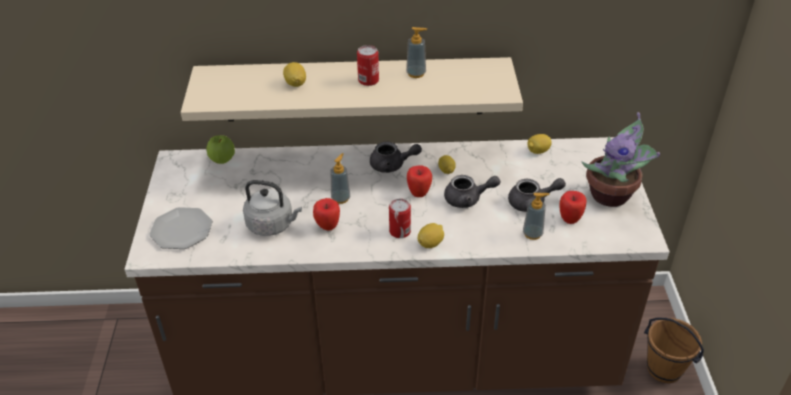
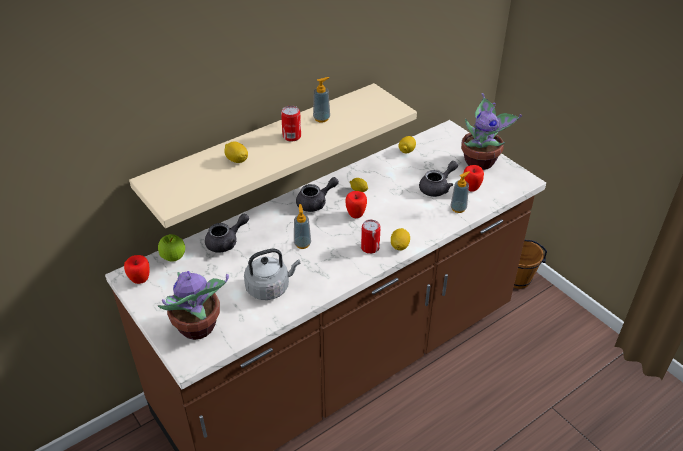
camera: 35 degrees left, 0 degrees up
(181, 230) = (198, 328): plate -> potted plant
(328, 227) = (314, 269): apple -> apple (140, 280)
(468, 199) = (393, 204): grey teapot -> grey teapot (226, 242)

